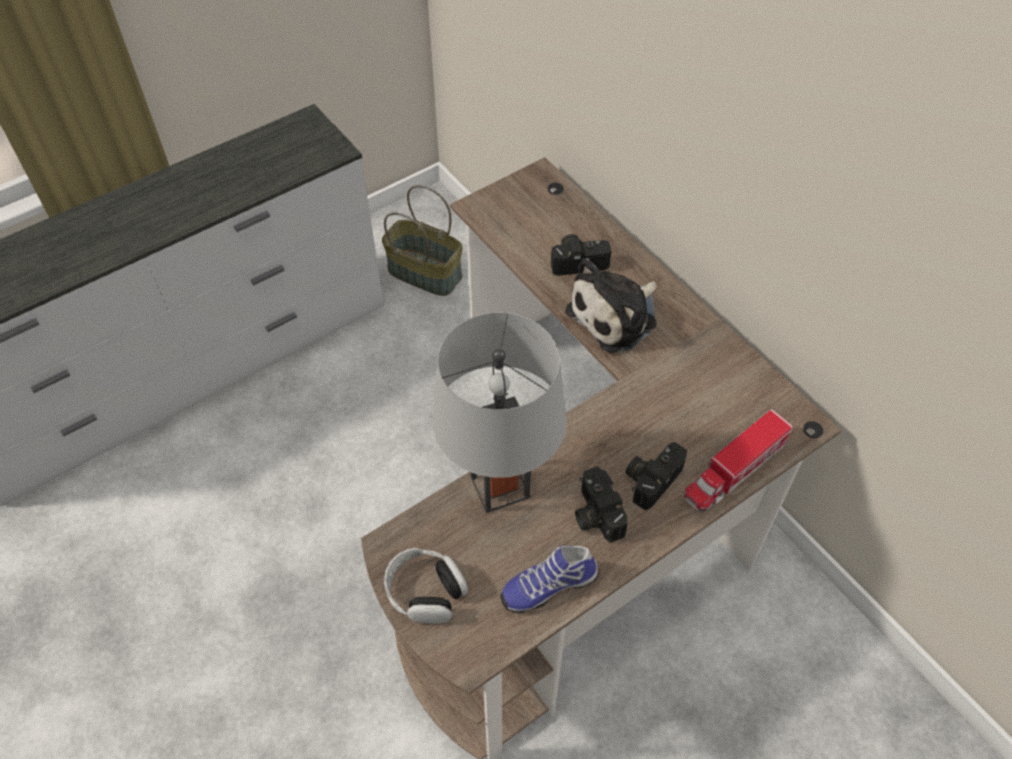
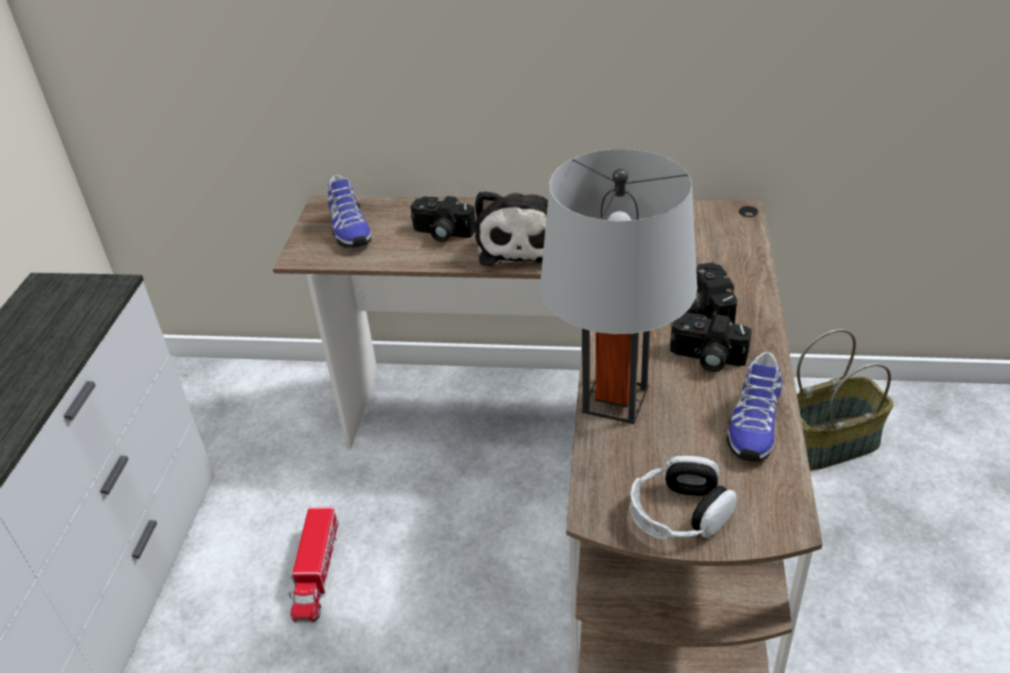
camera: 45 degrees left, 15 degrees down
(426, 272) = (223, 425): basket -> basket (829, 443)
(527, 208) = (348, 230): none -> shoe
(578, 261) = (441, 233): camera -> camera turned 105 degrees counterclockwise
(735, 470) = (744, 264): toy truck -> toy truck (316, 573)

